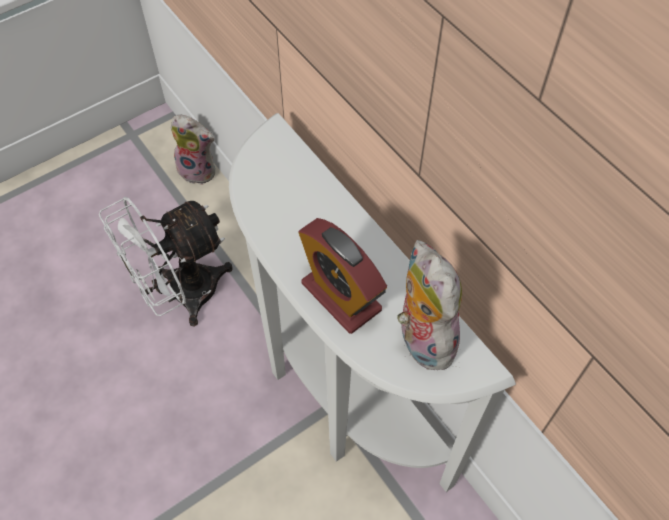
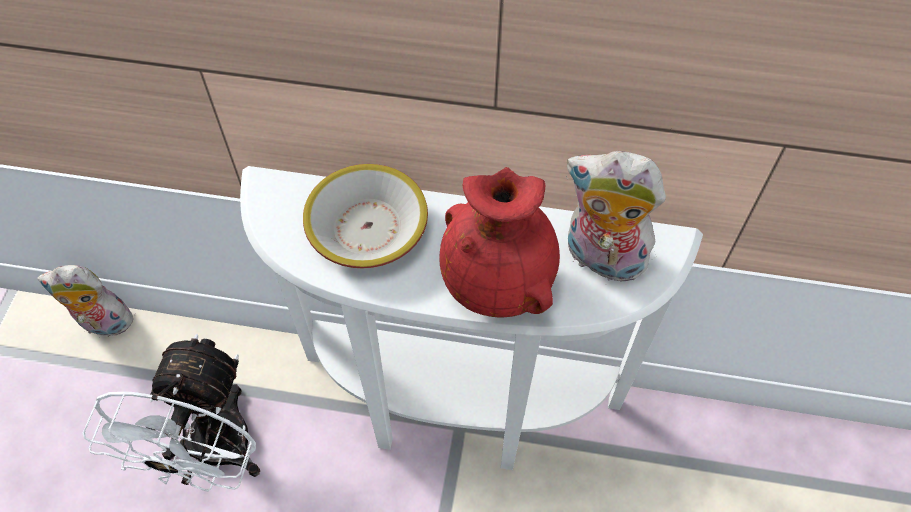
camera: 45 degrees left, 0 degrees up
(199, 170) = (103, 324): plush toy -> plush toy turned 150 degrees counterclockwise
(303, 201) = (368, 227): none -> bowl
(341, 296) = (498, 281): alarm clock -> red vase

